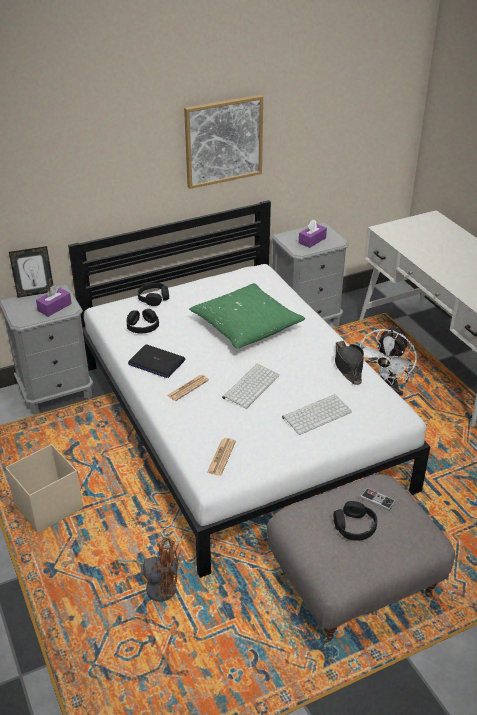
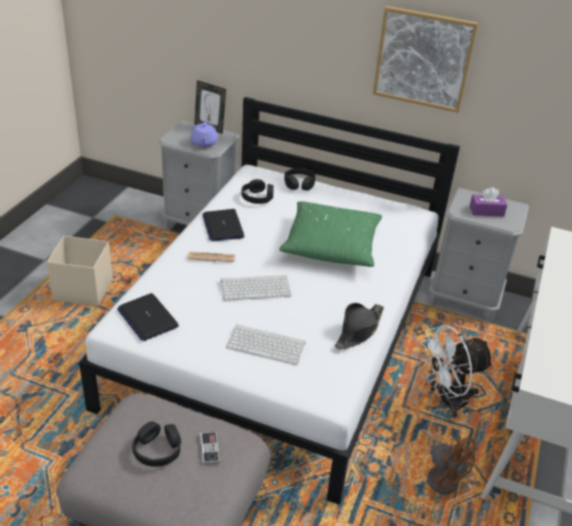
camera: 45 degrees right, 0 degrees up
(54, 307) = (204, 143): purple tissue box -> purple teapot
(157, 585) = (58, 391): brown fan -> brown fan (442, 476)
(221, 457) = (147, 318): newspaper -> laptop

